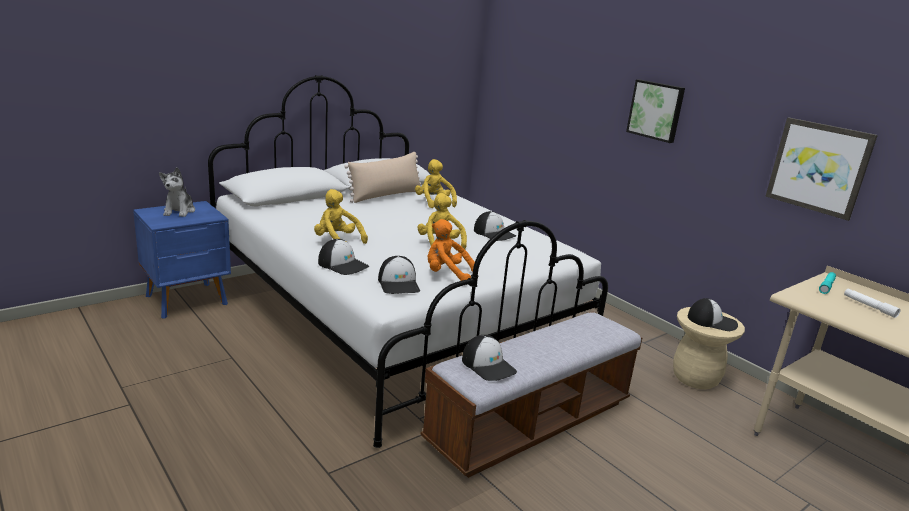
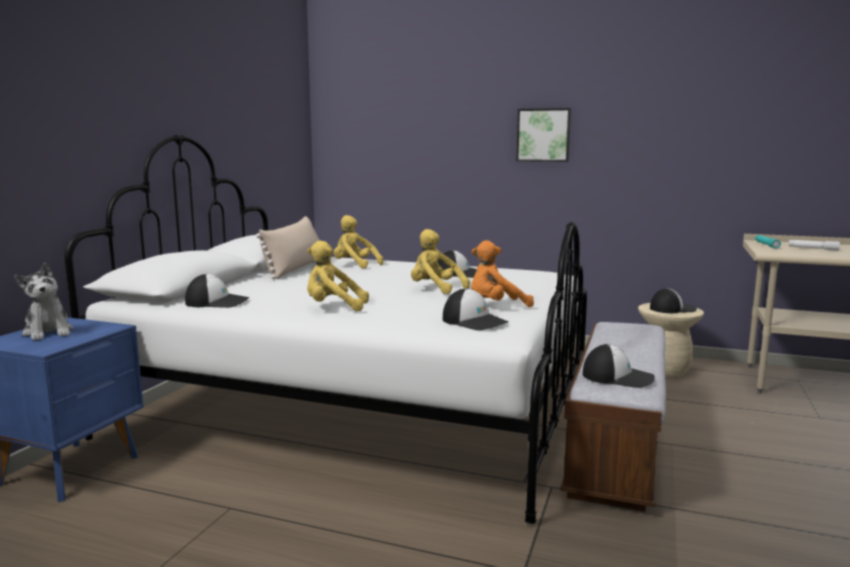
camera: 30 degrees left, 10 degrees down
(343, 265) = (386, 322): cap -> cap (217, 302)
(819, 167) = (716, 152): picture -> none

